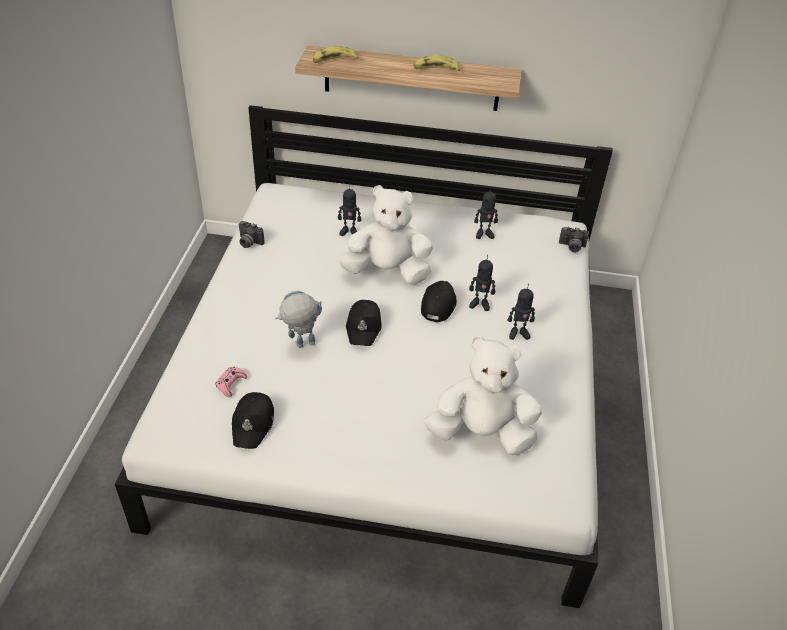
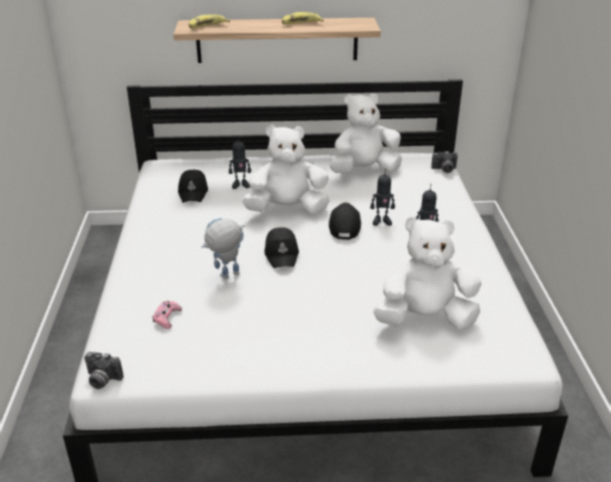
camera: 10 degrees left, 10 degrees down
(249, 243) = (148, 205): camera -> camera (102, 380)
(253, 424) = (201, 347): black cap -> black cap (193, 192)
(484, 234) = (364, 170): toy robot -> white plush toy

